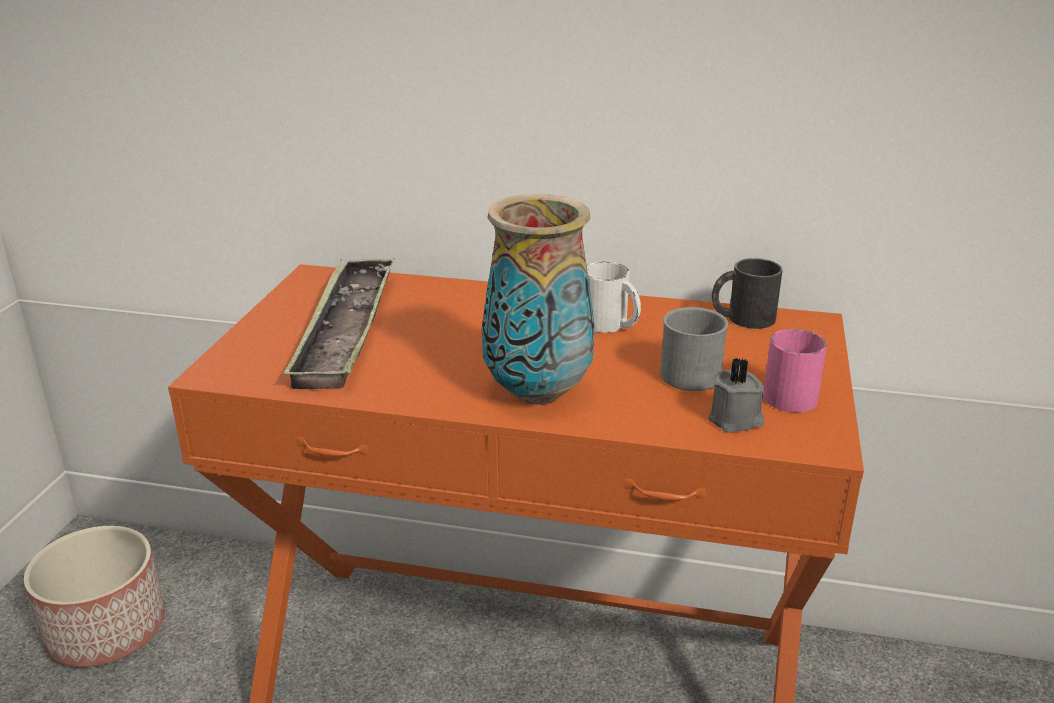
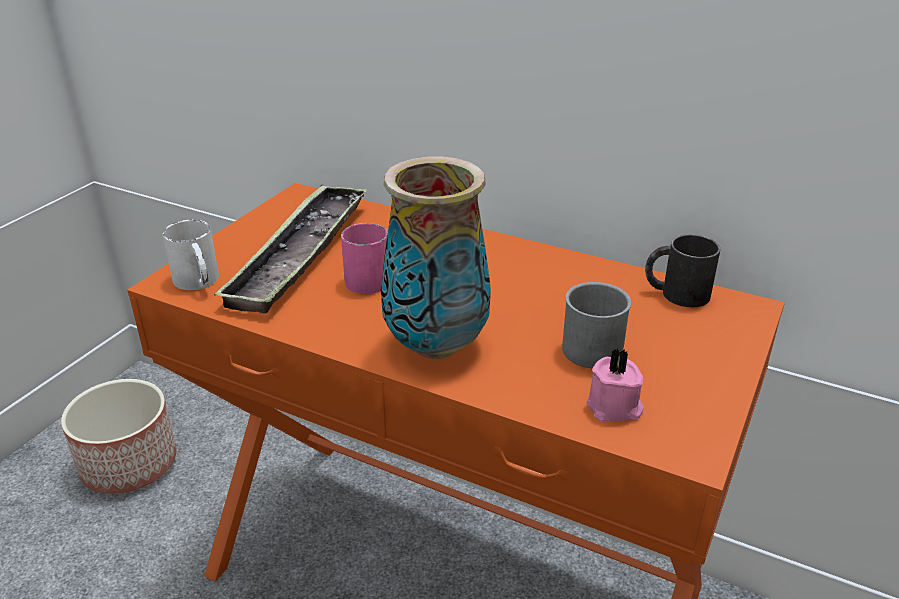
camera: 15 degrees right, 5 degrees up
(611, 325) = (542, 282): white mug -> white mug (199, 282)
(736, 420) = (614, 408): grey candle -> pink candle
(785, 392) = (681, 384): pink mug -> pink mug (369, 276)

